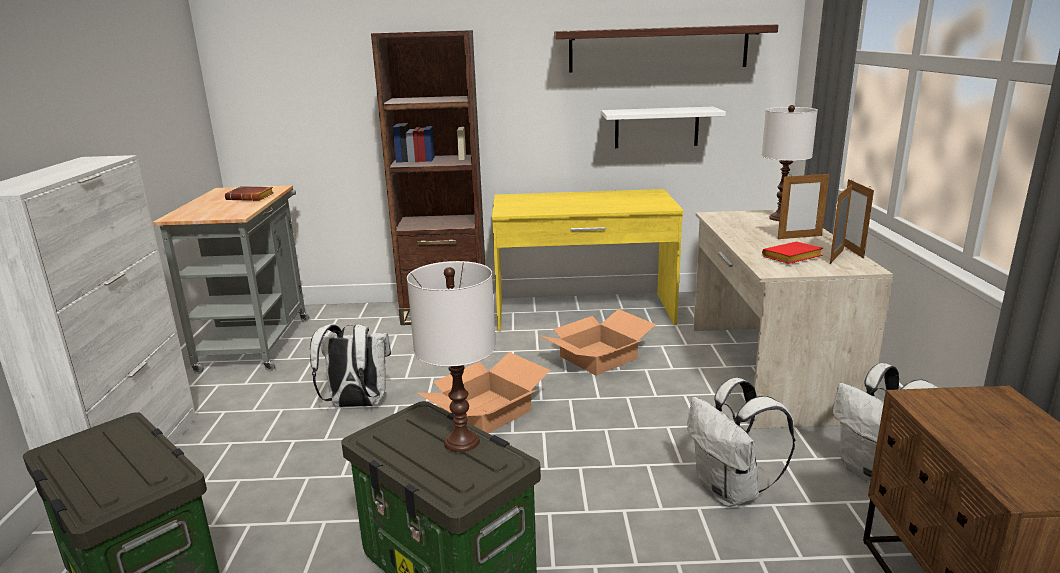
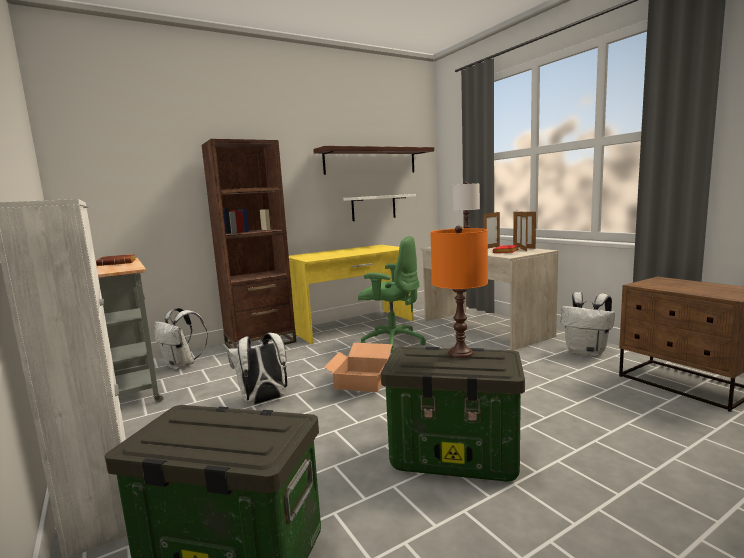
camera: 30 degrees left, 10 degrees down
(461, 442) = (460, 353): white table lamp -> orange table lamp
(598, 358) = (392, 342): cardboard box -> green office chair
(730, 492) = (541, 376): white backpack -> white backpack (182, 365)

